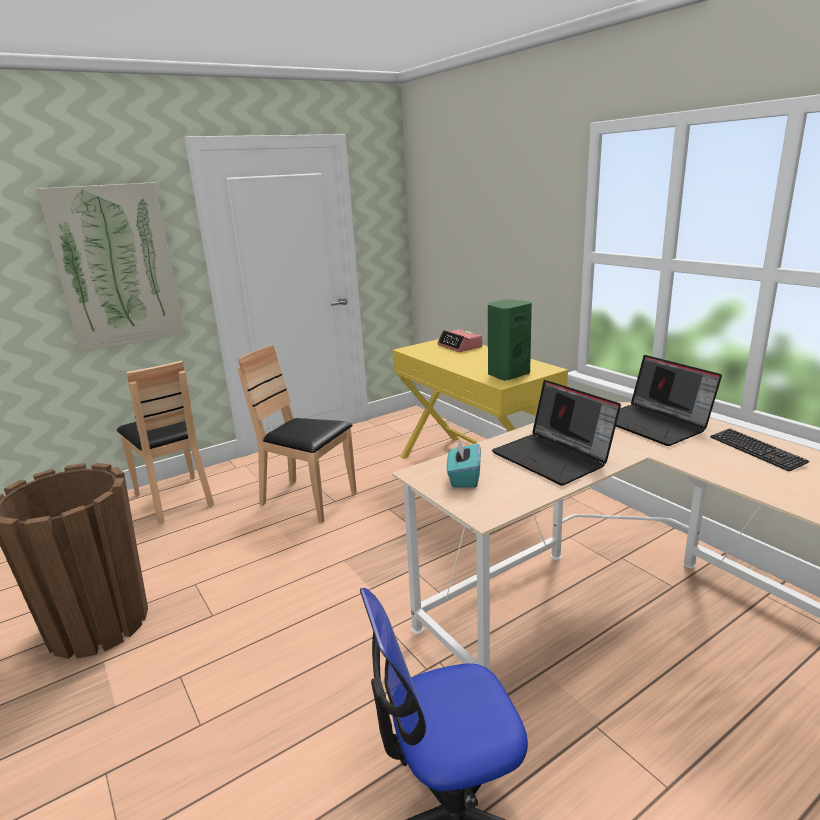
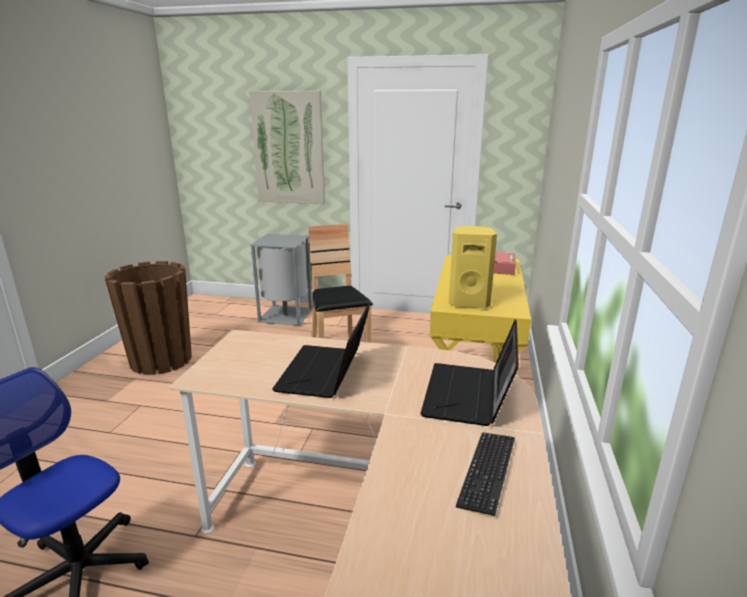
camera: 45 degrees right, 0 degrees up
(175, 498) = (284, 315): brown chair -> grey trash can
(464, 478) = (248, 353): turquoise tissue box -> none
(507, 374) = (469, 302): green speaker -> yellow speaker

